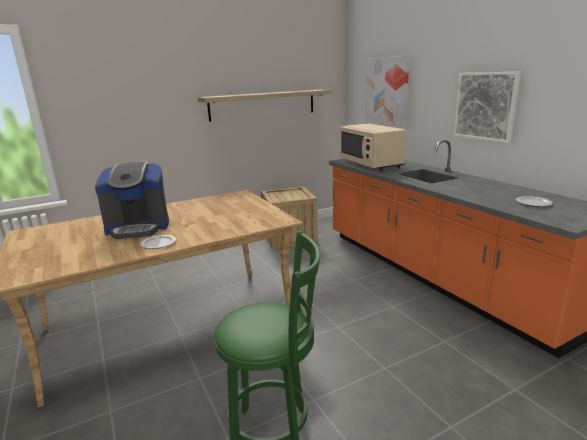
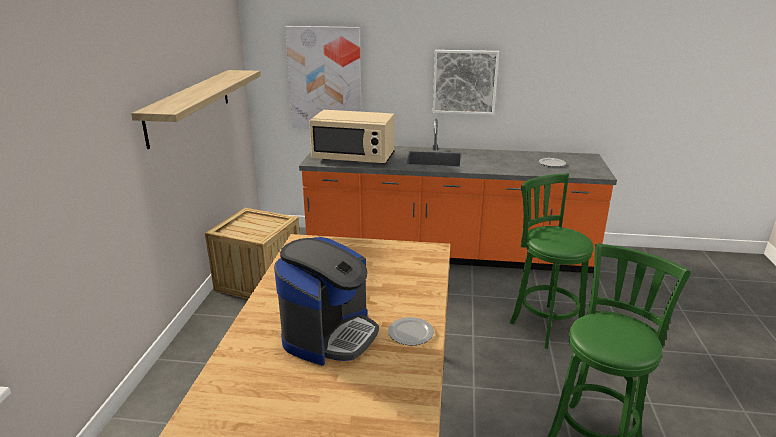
camera: 55 degrees left, 5 degrees up
(409, 356) = (544, 323): none -> green stool

